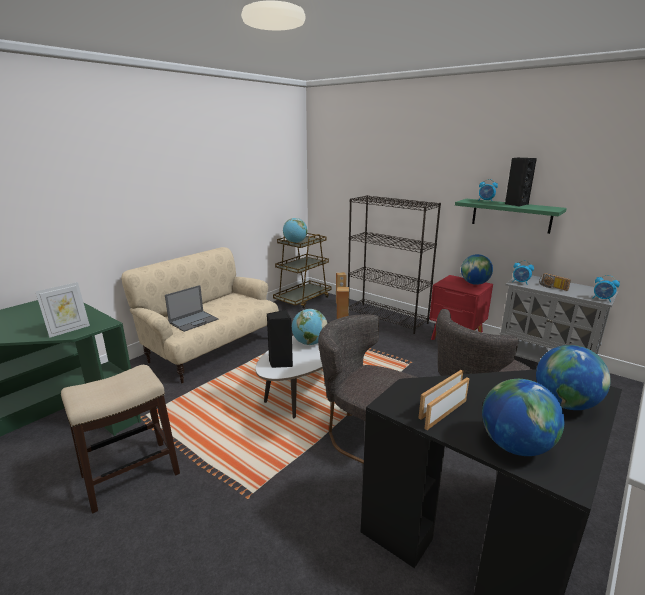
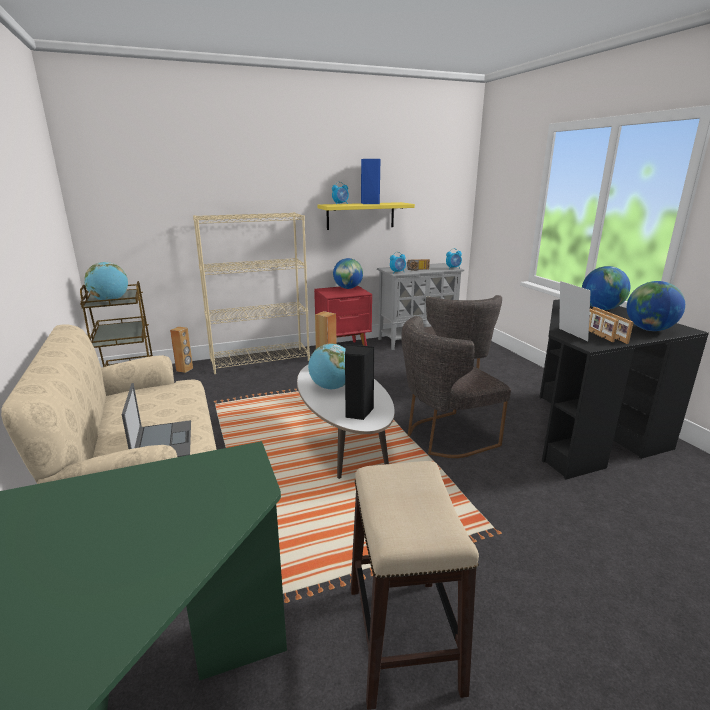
camera: 60 degrees left, 0 degrees up
(68, 330) = (227, 497): picture frame -> picture frame (569, 335)
(387, 318) = (260, 360): black bookcase -> beige bookcase
(511, 215) = (360, 216): green shelf -> yellow shelf
(516, 204) = (370, 203): black speaker -> blue speaker

